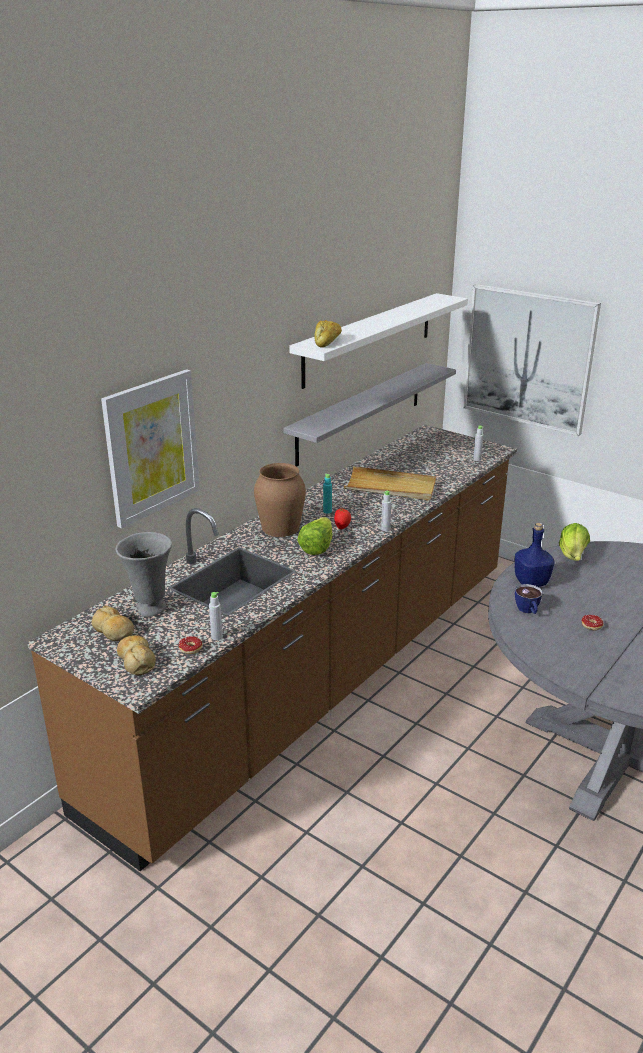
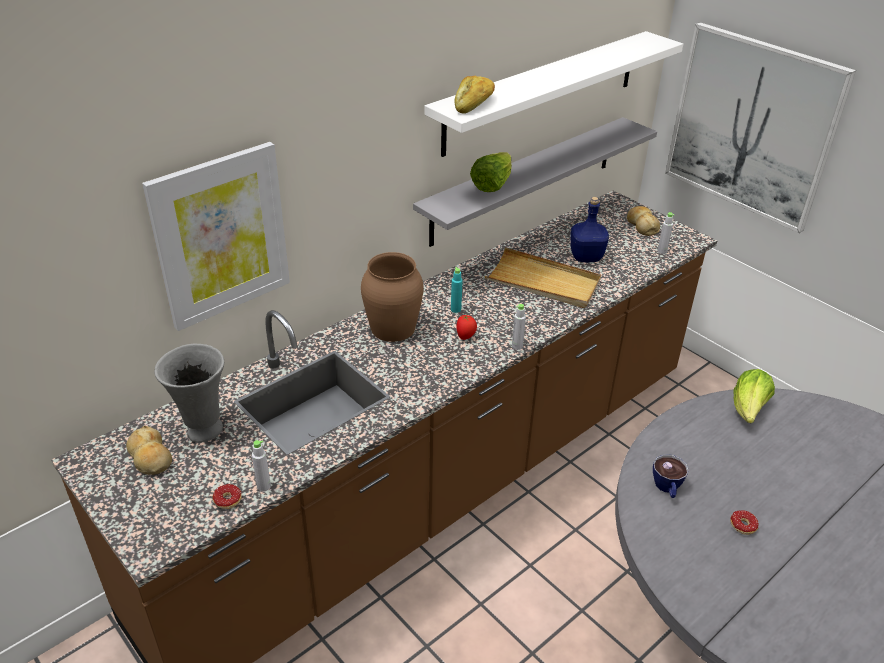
camera: 10 degrees right, 10 degrees up
(136, 661) = (160, 508): bread -> bread (642, 226)
(317, 547) = (426, 363): lettuce -> lettuce (492, 184)
(532, 582) = (684, 443): blue bottle -> blue bottle (586, 257)

